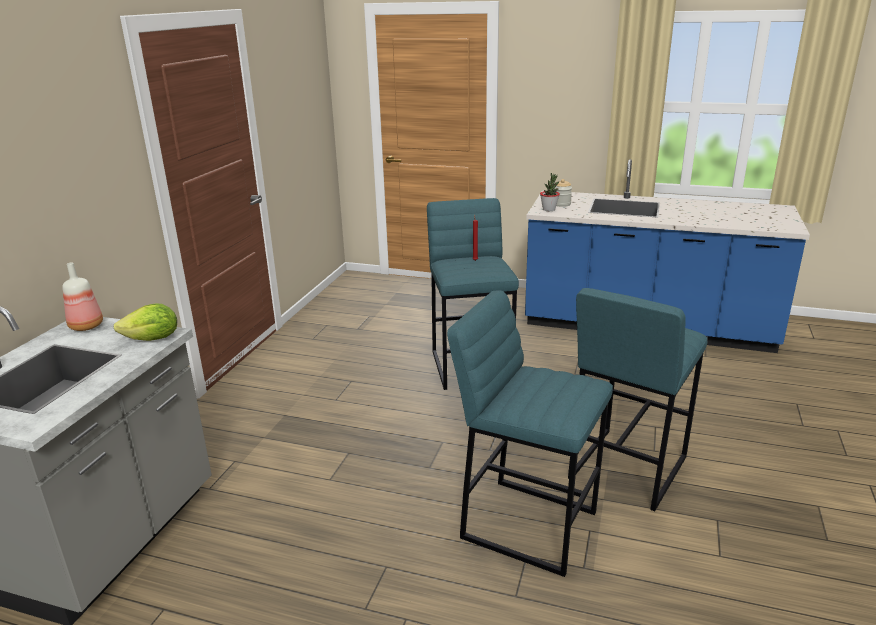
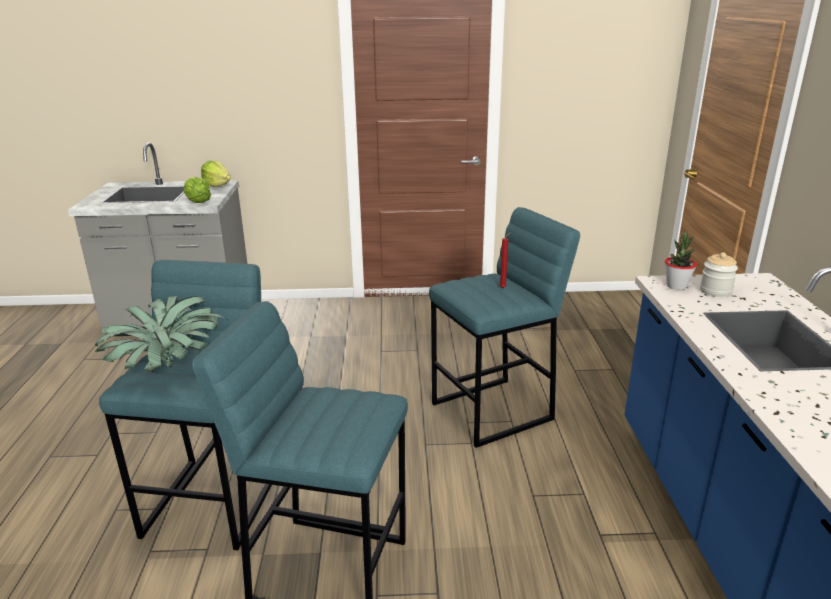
camera: 70 degrees right, 0 degrees up
(85, 326) = (217, 185): bottle -> lettuce
(553, 395) = (167, 369): none -> potted plant

